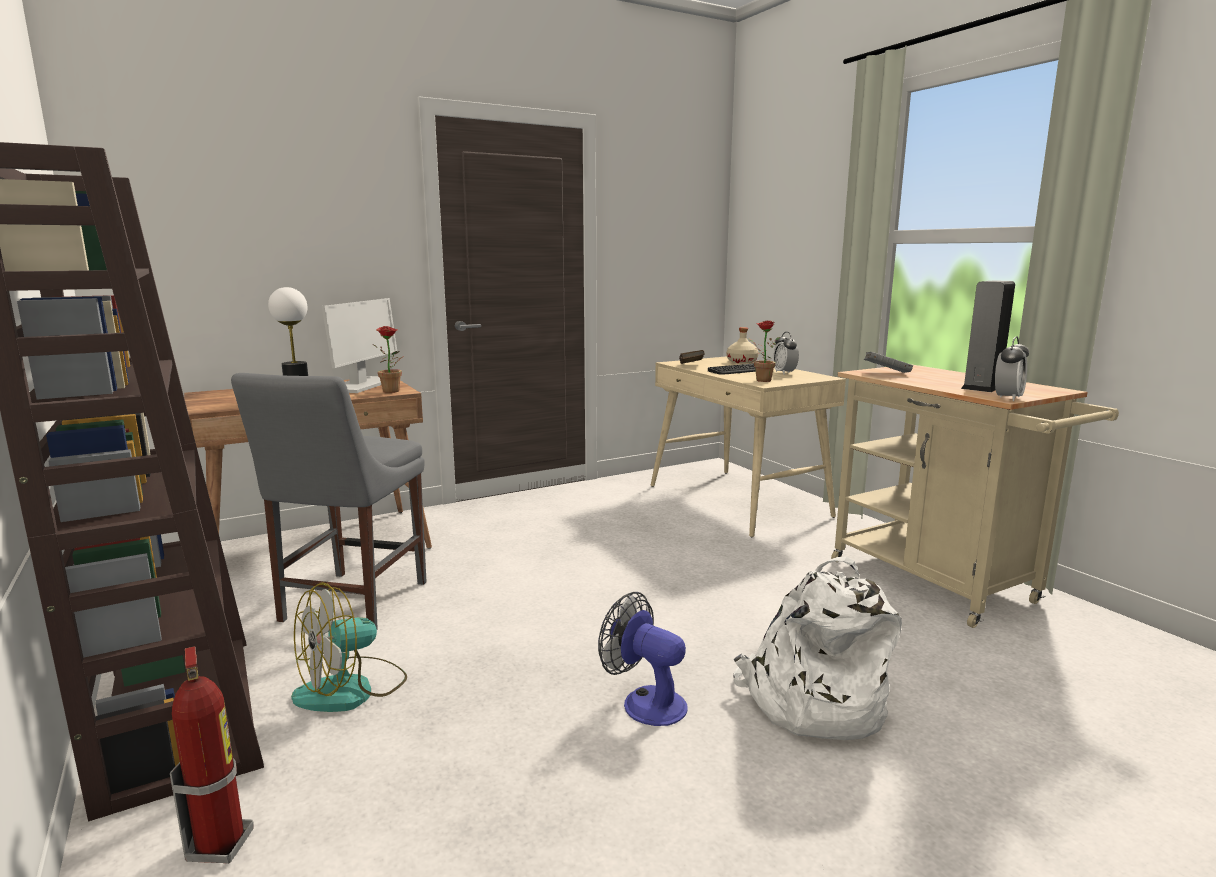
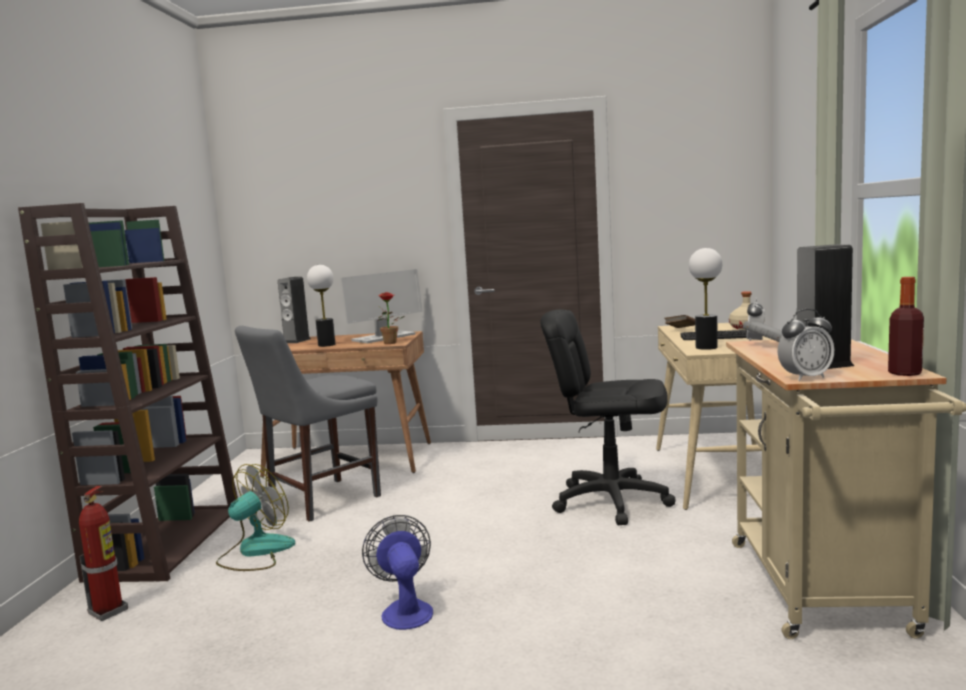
camera: 35 degrees right, 5 degrees down
(229, 395) = (296, 341): none -> speaker
(351, 689) = (255, 552): fan -> fan turned 135 degrees clockwise
(680, 541) = (611, 501): none -> black office chair
(760, 380) = (706, 347): potted plant -> table lamp
(812, 701) = (525, 648): white backpack -> none
(1054, 390) = (905, 373): none -> bottle

